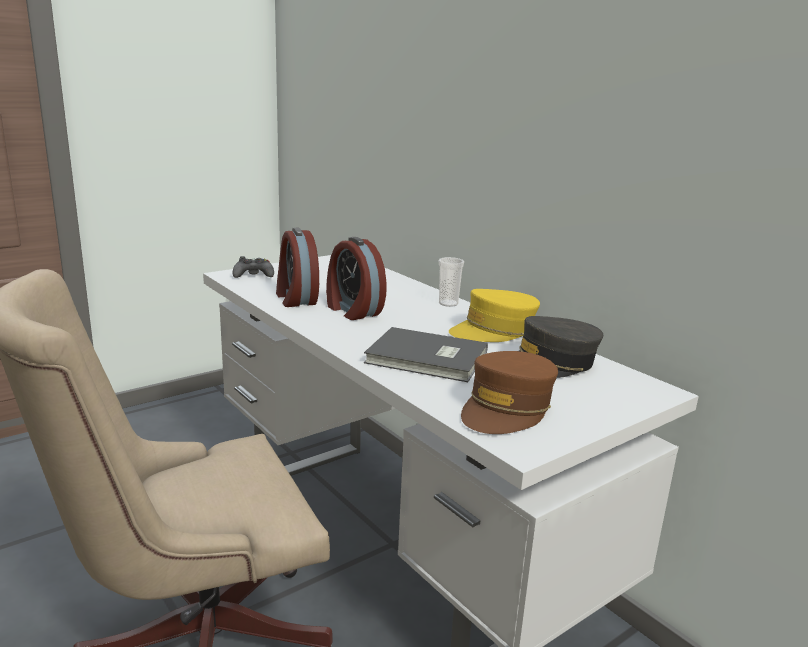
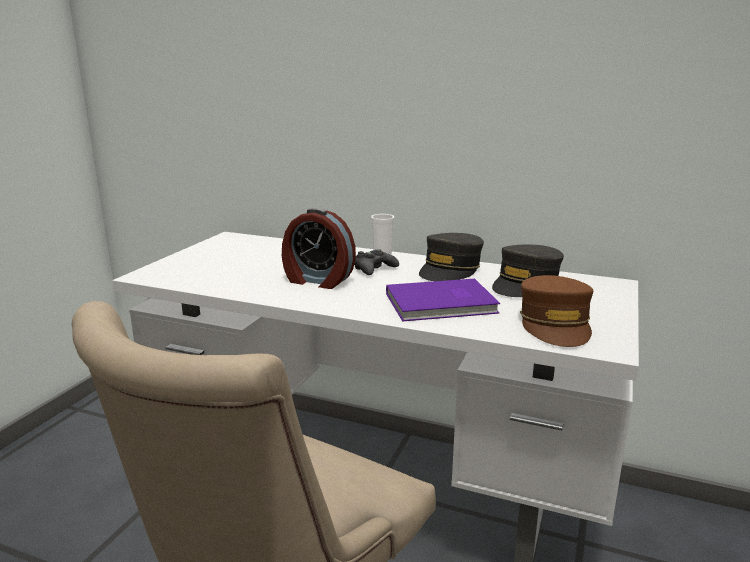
camera: 30 degrees left, 0 degrees up
(253, 275) = (170, 270): black game controller -> black game controller (374, 269)
(295, 298) = (249, 282): alarm clock -> none
(427, 359) = (443, 304): grey book -> purple book
(494, 331) = (450, 269): yellow cap -> grey cap

